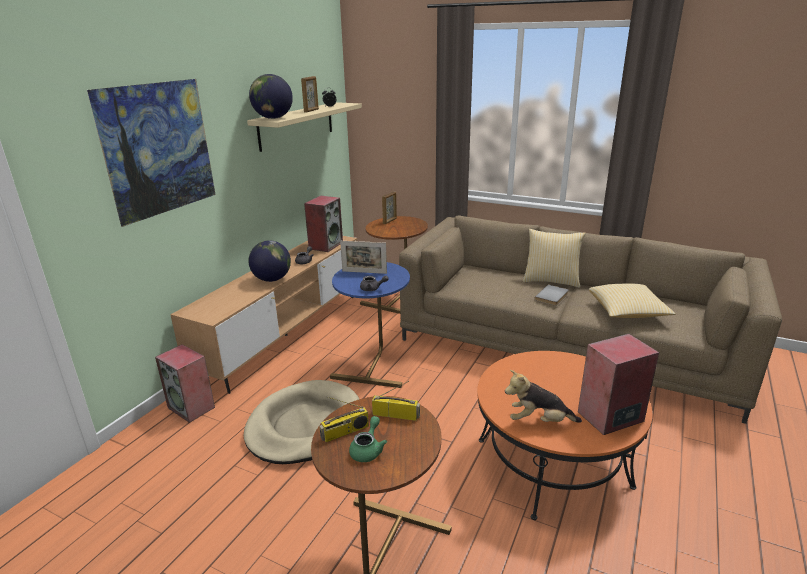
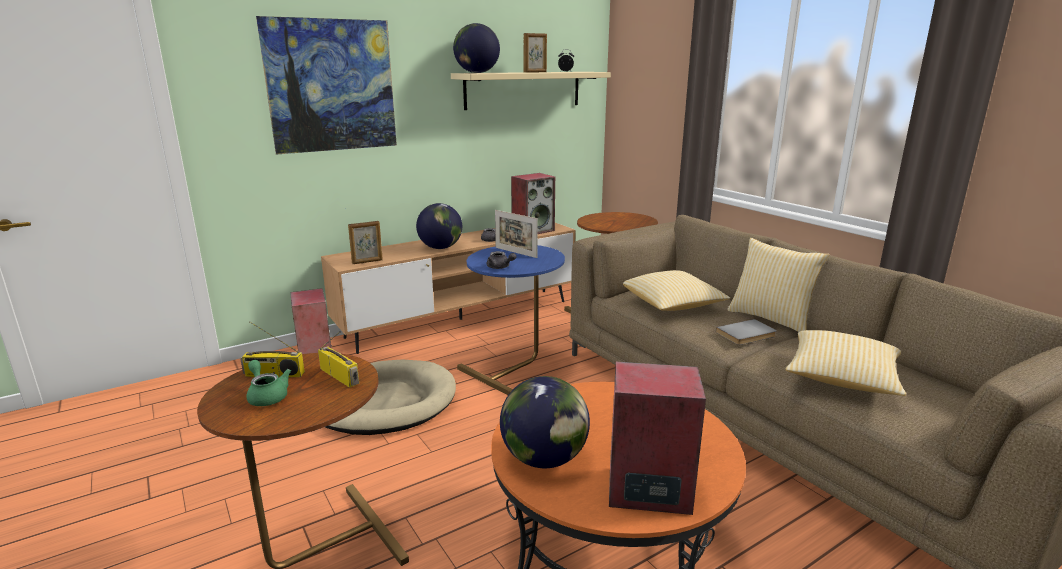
camera: 30 degrees right, 5 degrees down
(368, 450) = (267, 396): green teapot -> green teapot turned 90 degrees counterclockwise
(390, 221) = (617, 216): picture frame -> picture frame (367, 262)
(488, 286) = (672, 305): none -> pillow
(539, 421) = (544, 459): plush toy -> globe

